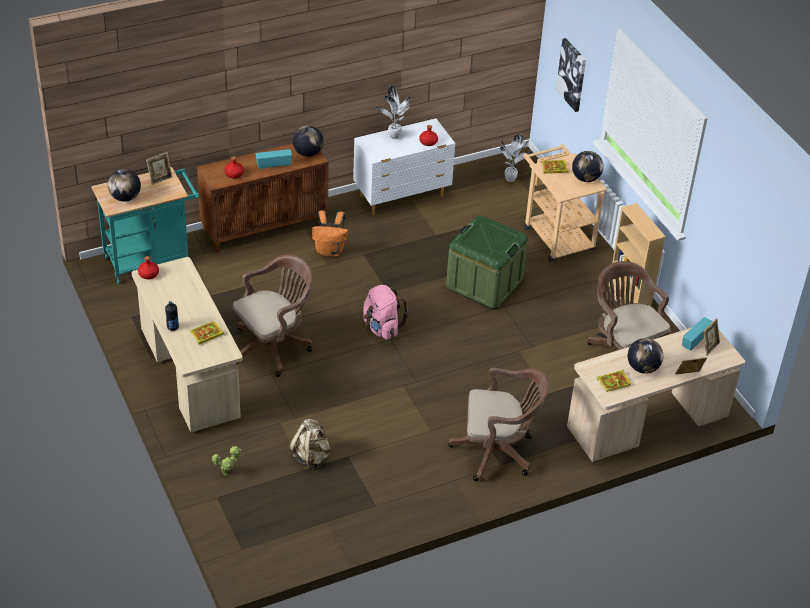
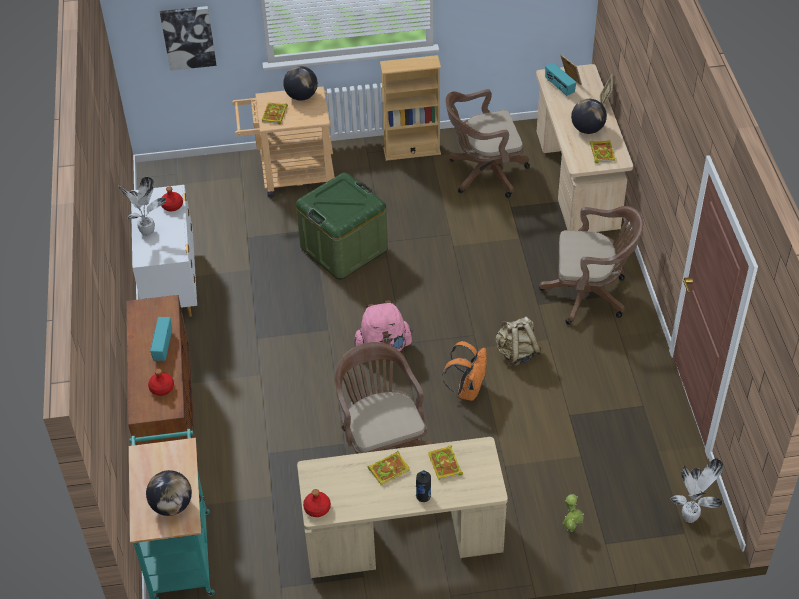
camera: 70 degrees left, 5 degrees up
(160, 179) = (148, 462): picture frame -> none
(194, 305) = (389, 469): none -> book
(308, 153) = (153, 310): globe -> none
(311, 457) = (563, 446): beige backpack -> beige backpack (516, 353)
(330, 251) = (238, 367): orange backpack -> orange backpack (467, 389)
(497, 452) = (590, 294): brown office chair -> brown office chair turned 75 degrees clockwise
(511, 179) = (186, 189): potted plant -> potted plant (691, 517)

